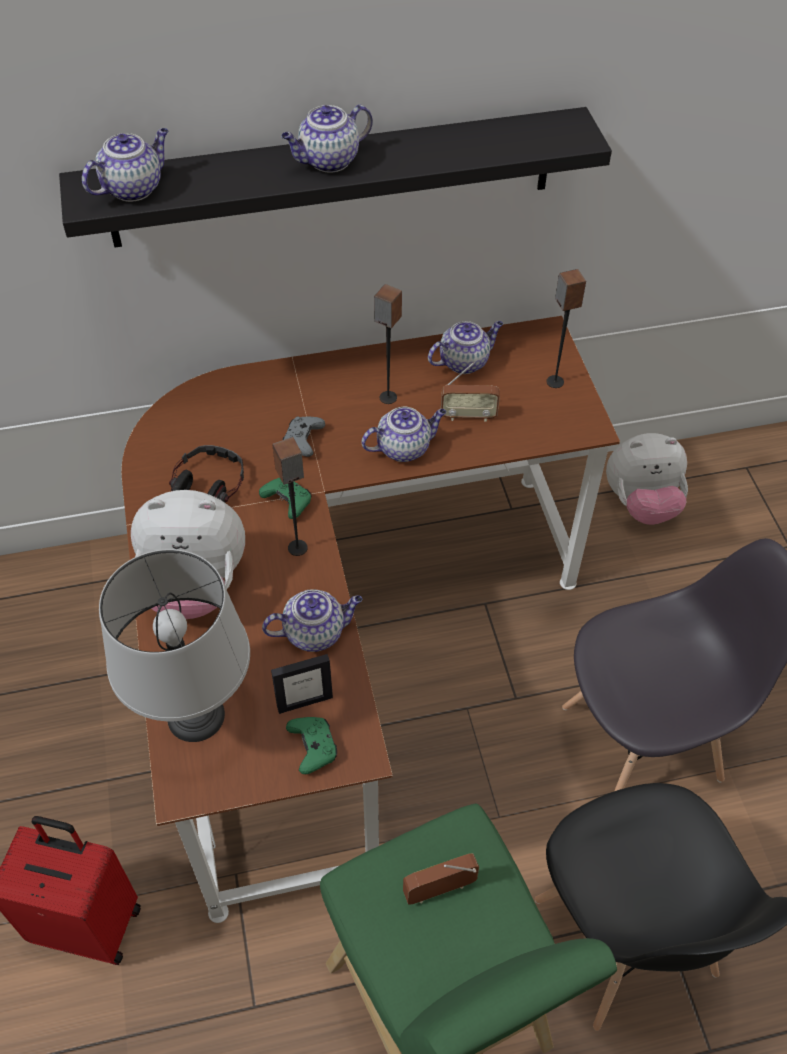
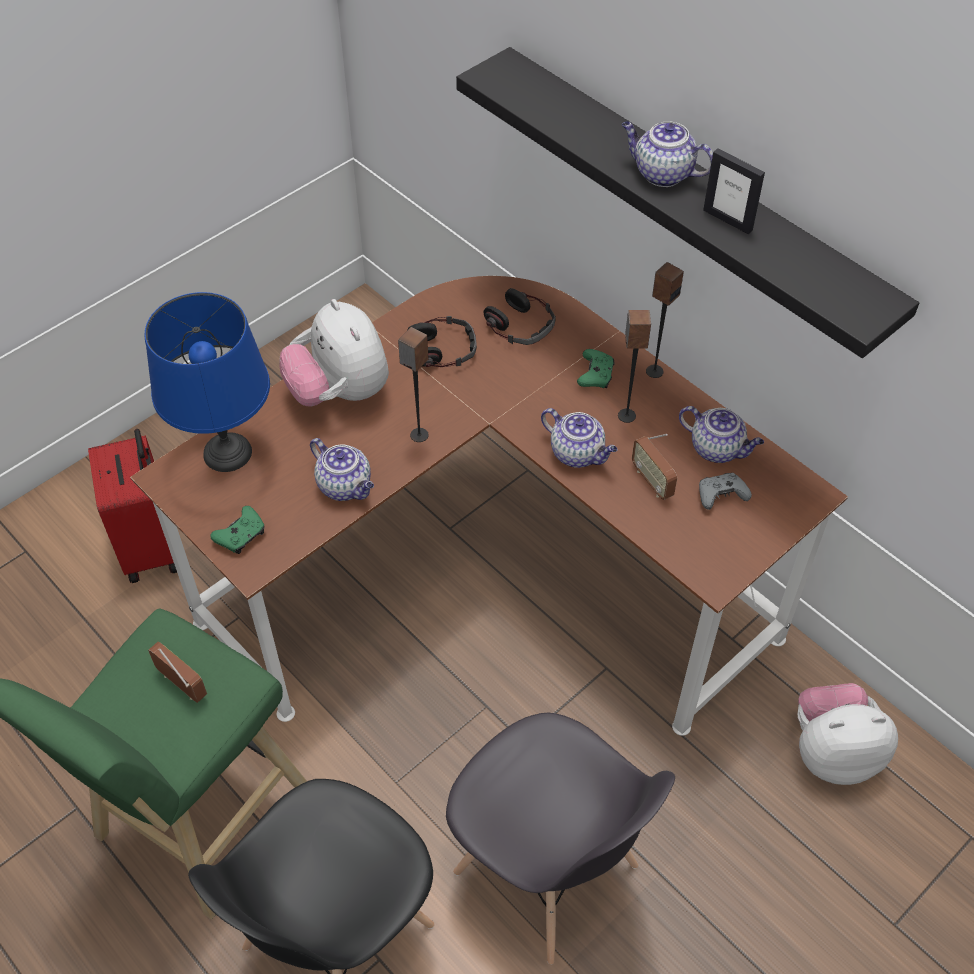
camera: 60 degrees right, 0 degrees up
(133, 188) = (526, 89): teapot -> none
(196, 717) = (226, 453): grey table lamp -> blue table lamp
(228, 416) = (520, 325): none -> headphones
(288, 502) = (460, 406): green game controller -> green game controller (595, 375)
(303, 441) = (531, 384): grey game controller -> grey game controller (721, 496)
(304, 702) = (278, 511): picture frame -> picture frame (728, 220)
(554, 382) = (751, 527): speaker -> speaker (654, 371)
(641, 504) = (832, 752): plush toy -> plush toy turned 120 degrees clockwise

